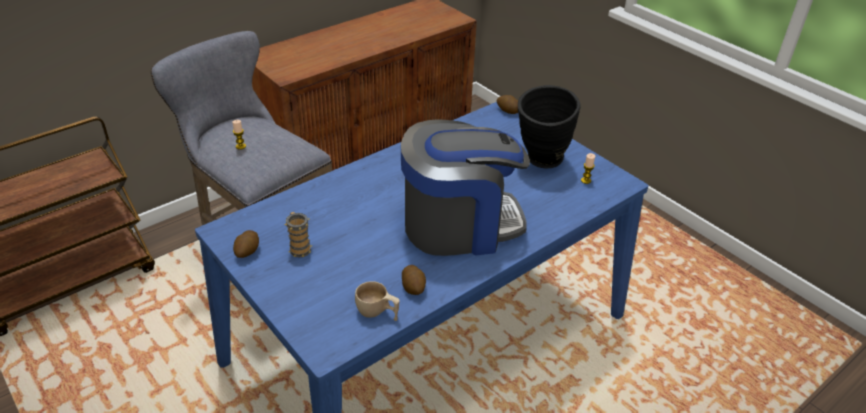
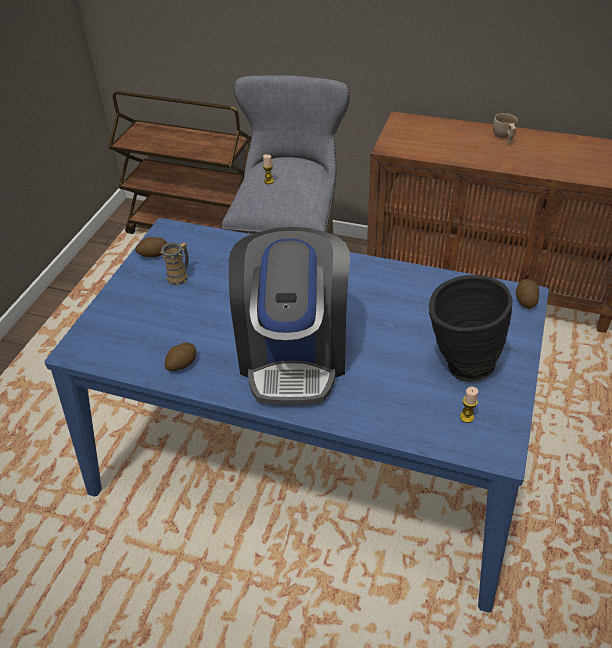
camera: 60 degrees right, 5 degrees up
(377, 313) = (135, 358): beige cup -> beige cup (503, 138)
(460, 225) = (293, 354): coffee machine -> coffee machine turned 45 degrees clockwise

